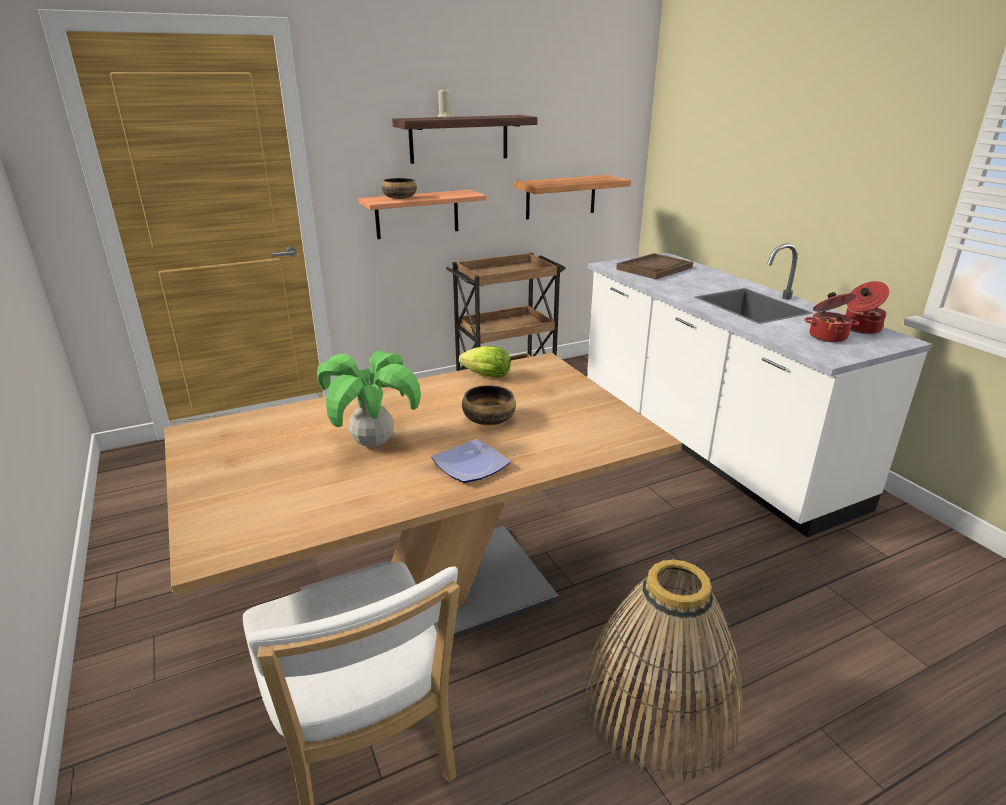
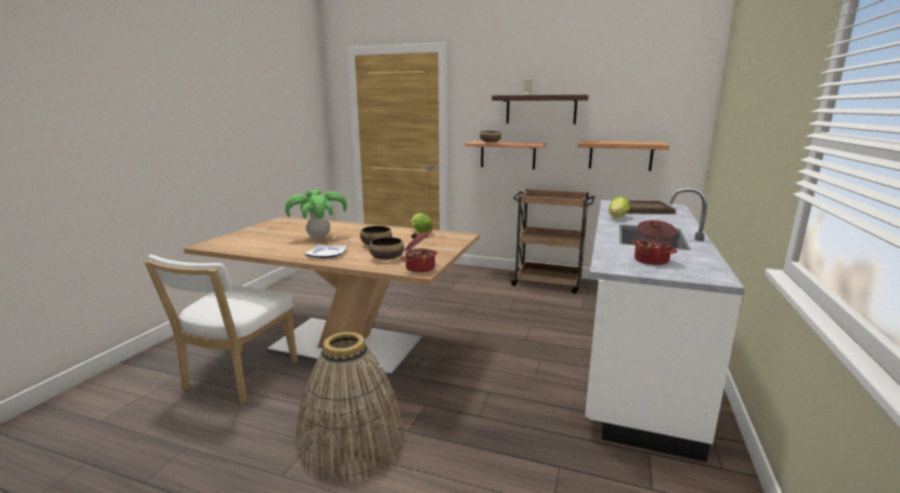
camera: 45 degrees right, 10 degrees down
(561, 435) = (387, 258): none -> bowl
(670, 288) = (617, 218): none -> lettuce
(860, 329) = (701, 265): cooking pot -> cooking pot (419, 268)

